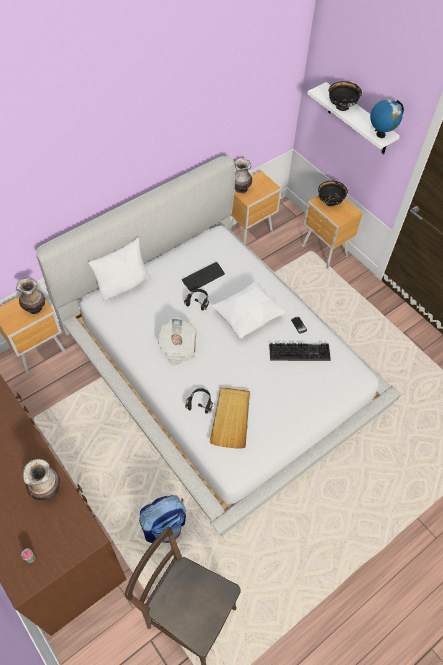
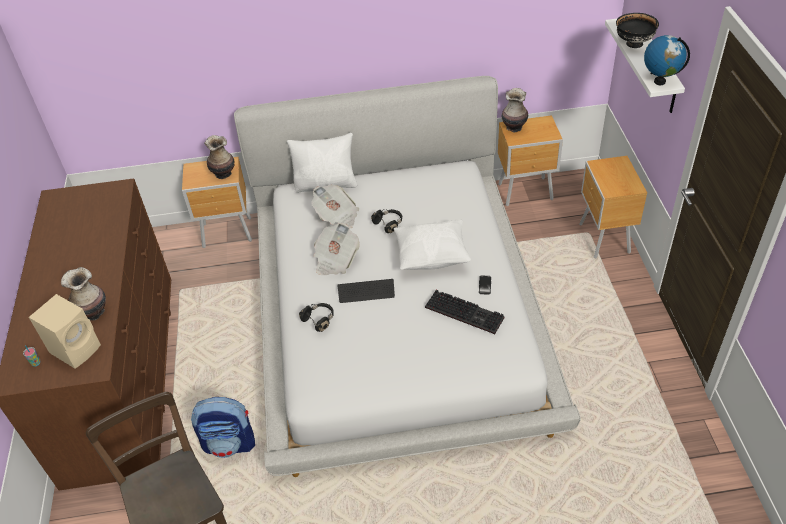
camera: 35 degrees right, 10 degrees down
(58, 527) = (77, 348): none -> beige speaker
(153, 310) = (337, 216): none -> newspaper
(203, 277) = (412, 203): keyboard -> keyboard (366, 292)
(231, 418) = (340, 347): beige tray -> none
(330, 202) = (612, 170): black bowl -> none

